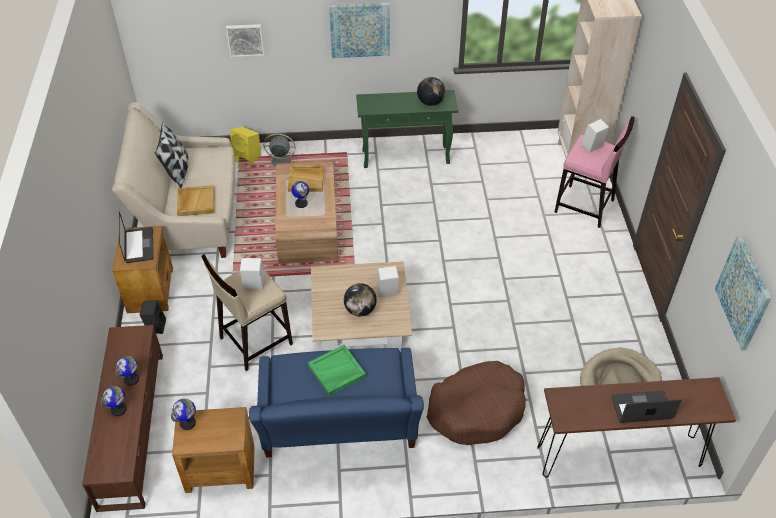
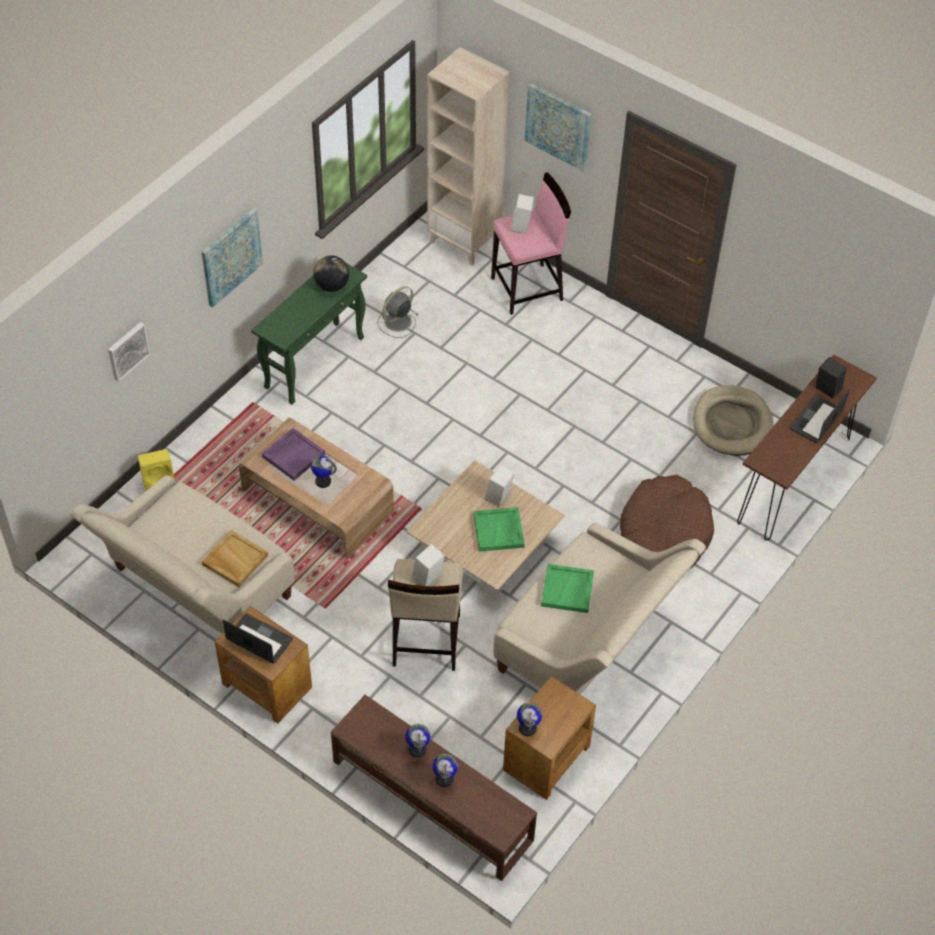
camera: 50 degrees left, 5 degrees up
(155, 326) = (322, 709): black speaker -> black speaker (826, 390)
(177, 171) = (169, 548): pillow -> none
(280, 161) = (201, 464): grey fan -> grey fan (397, 322)
(306, 179) = (293, 455): beige tray -> purple tray
(339, 429) = (589, 643): blue sofa -> beige sofa
(360, 310) = (499, 531): globe -> green tray
(744, 293) = (828, 273): picture -> picture (558, 126)

